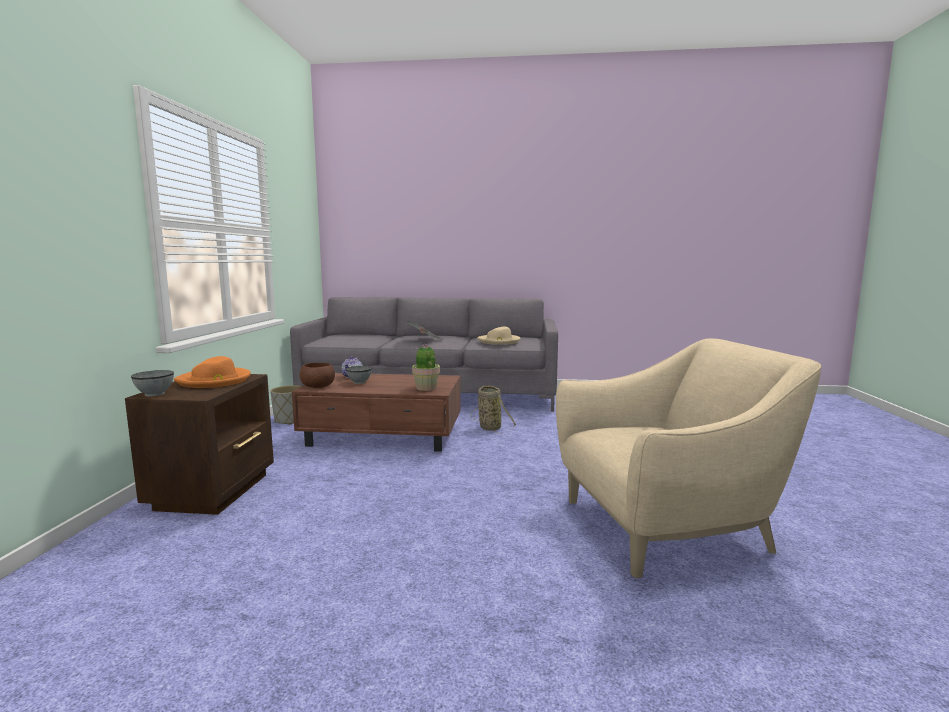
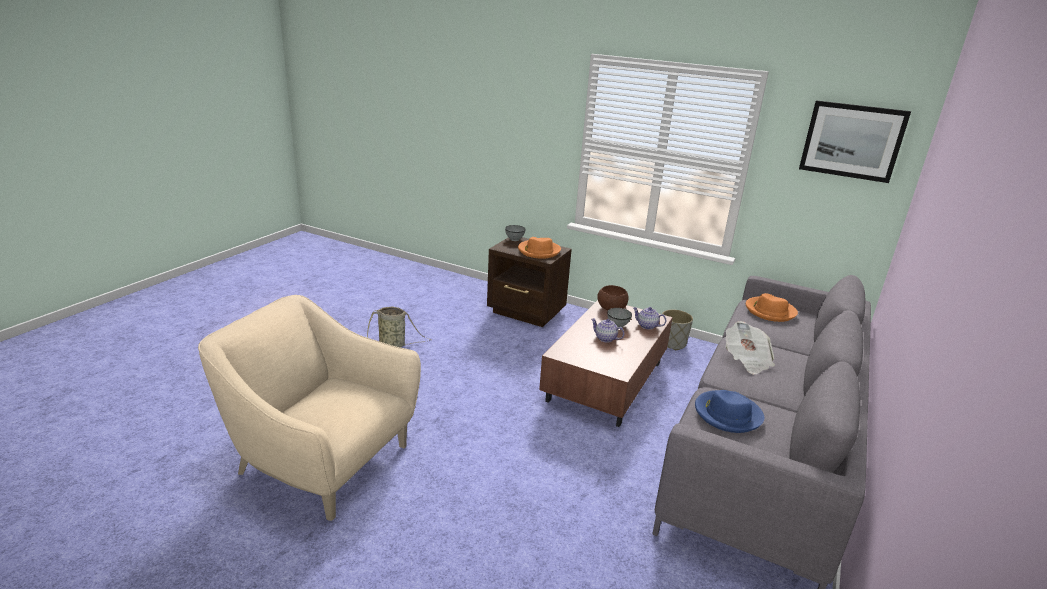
camera: 110 degrees right, 15 degrees up
(300, 201) = (852, 141): none -> picture
(334, 338) = (770, 311): none -> orange hat
(391, 383) = (605, 338): none -> teapot
(426, 388) = (575, 350): potted plant -> none
(489, 427) = (603, 450): basket -> basket (394, 345)
(499, 341) = (727, 414): beige hat -> blue hat
(667, 526) = (322, 460): beige armchair -> beige armchair turned 105 degrees clockwise

